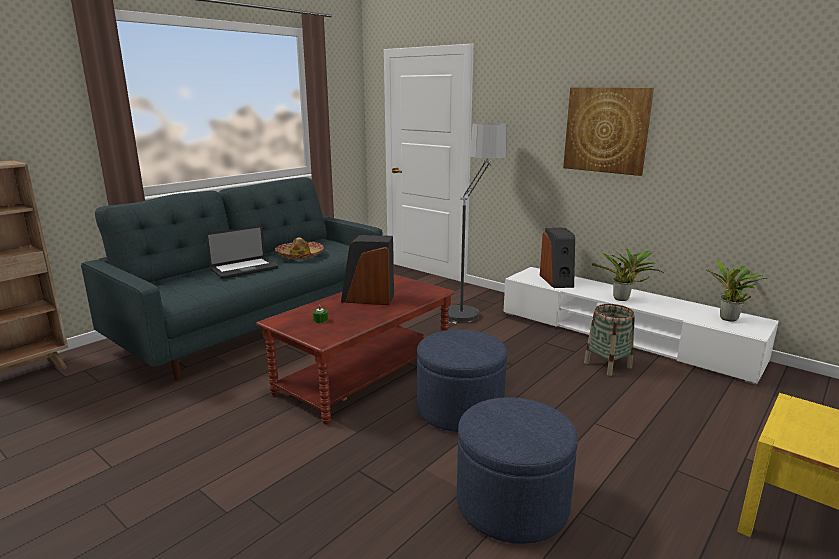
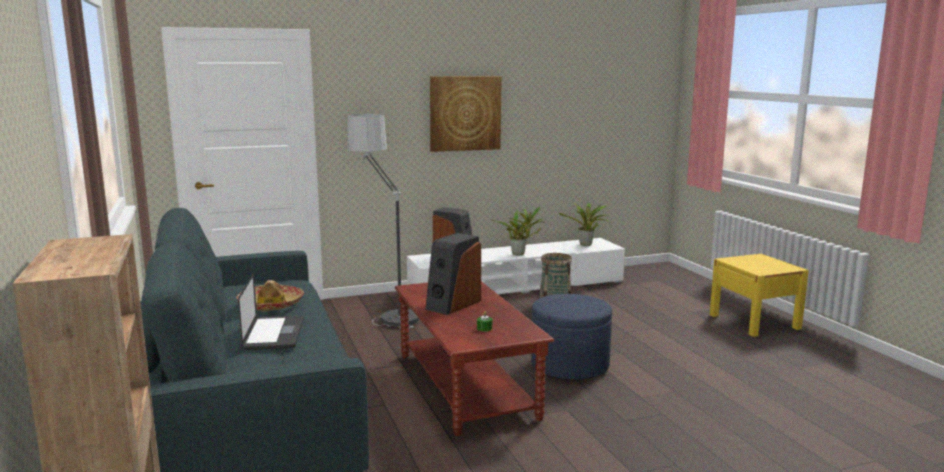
camera: 60 degrees left, 5 degrees down
(512, 504) = (699, 380): blue ottoman -> none

